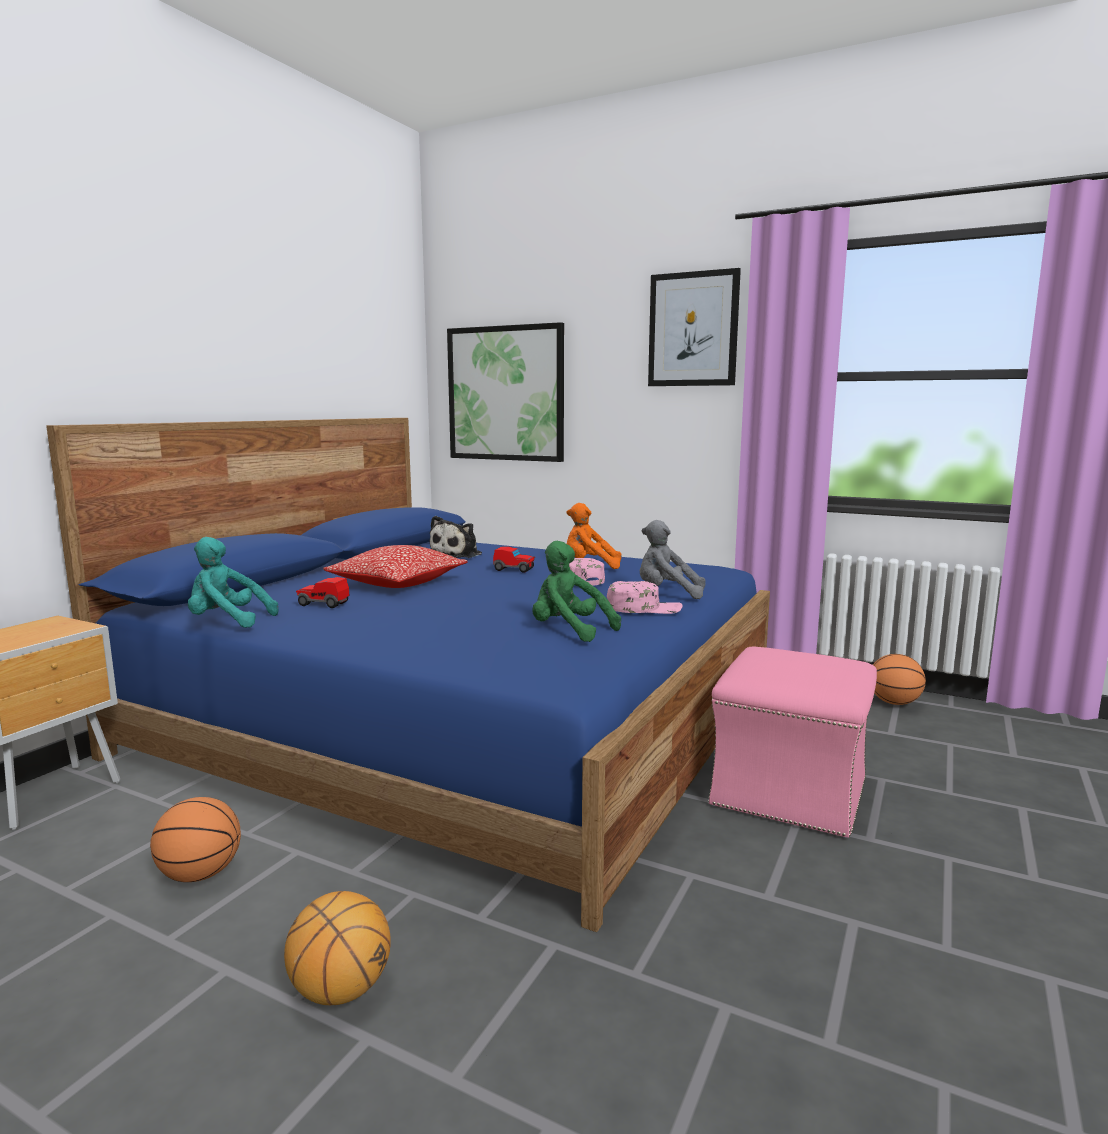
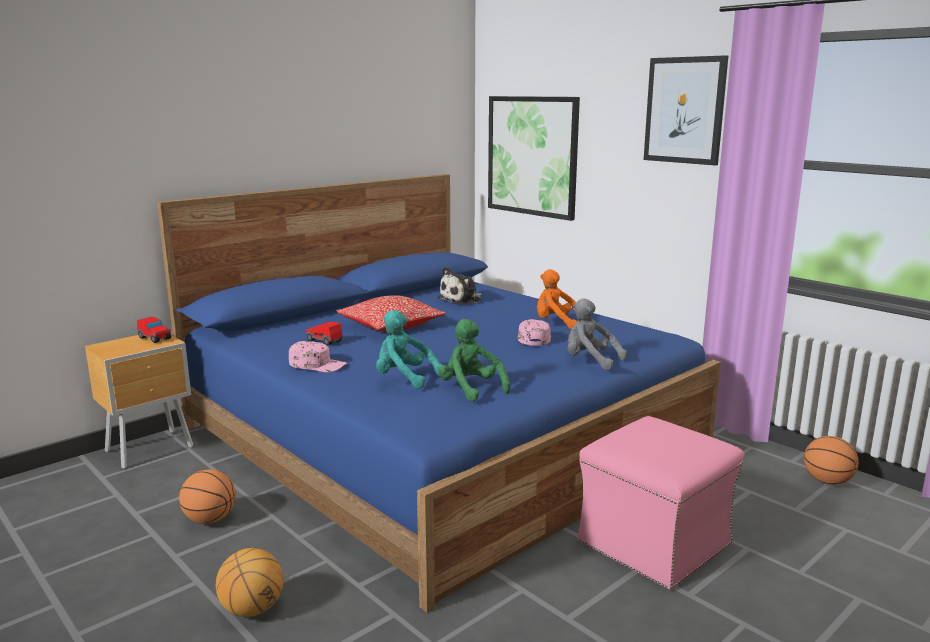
camera: 20 degrees right, 5 degrees up
(227, 621) = (253, 349): turquoise plush toy -> turquoise plush toy (404, 378)
(514, 569) = (490, 321): toy car -> toy car (155, 338)
(643, 608) = (551, 374): pink cap -> pink cap (317, 364)

